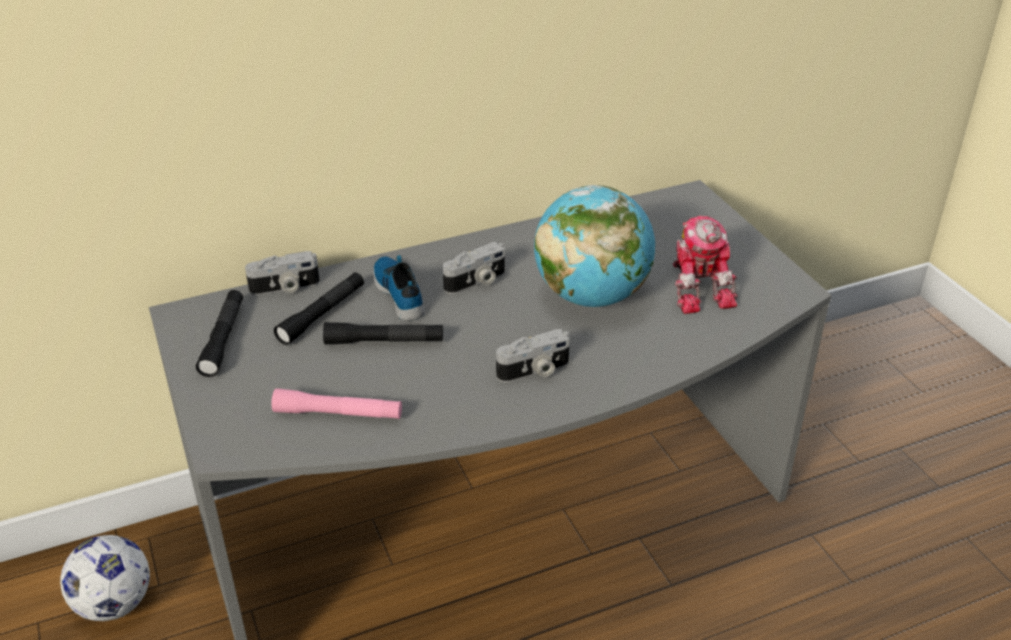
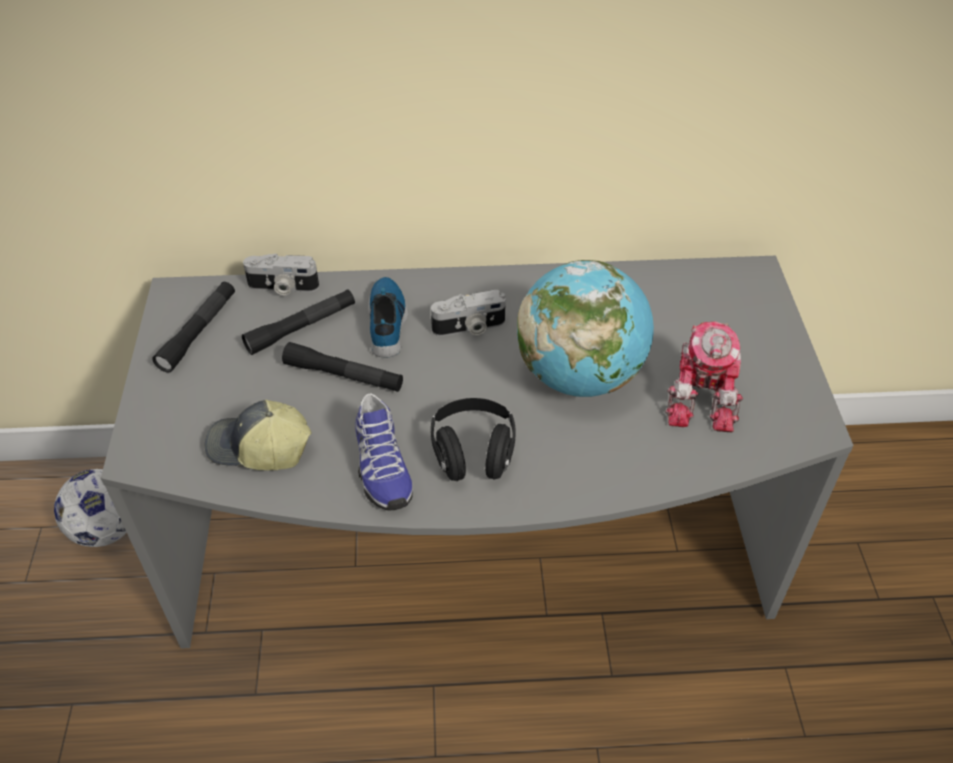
camera: 20 degrees right, 10 degrees up
(338, 414) = (259, 448): pink flashlight -> cap
(459, 401) = (380, 468): none -> shoe
(534, 371) = (473, 453): camera -> black headphones

